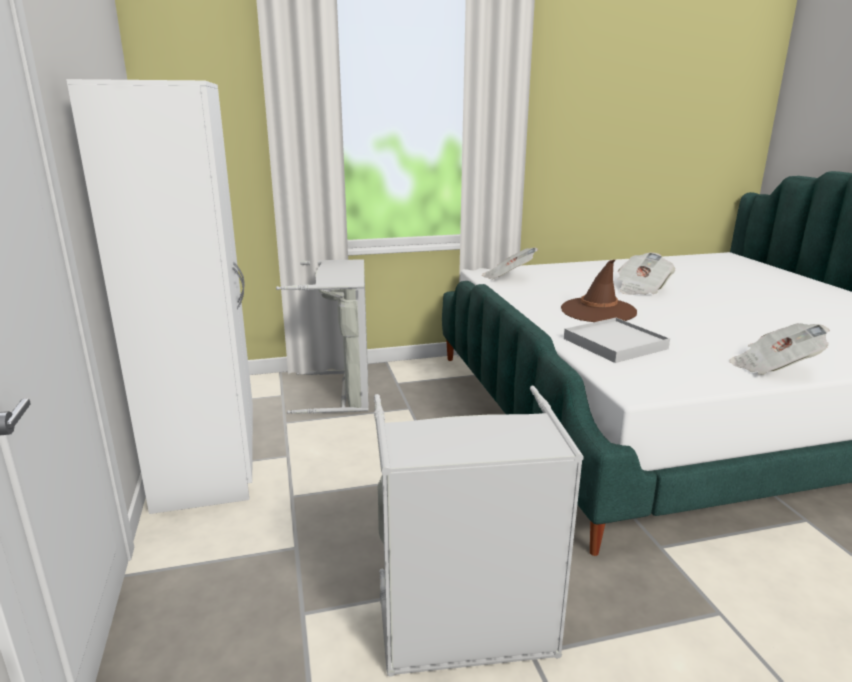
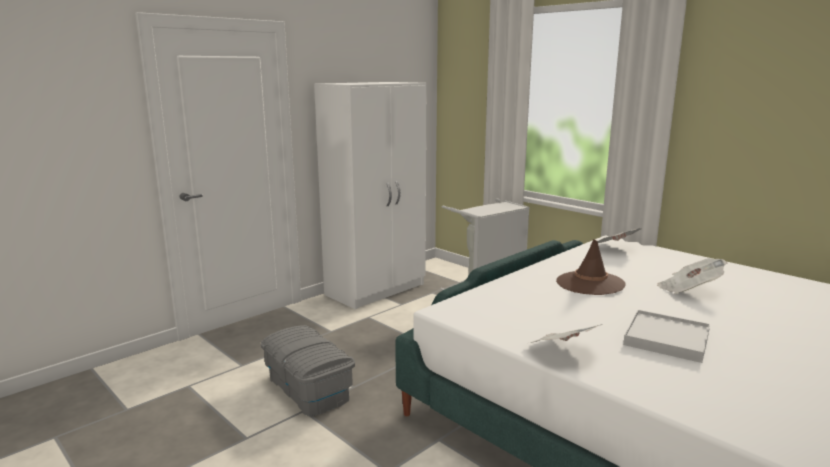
camera: 60 degrees right, 5 degrees down
(466, 629) = (307, 388): grey laundry basket -> grey storage box
(615, 343) = (523, 296): white tray -> white tray (667, 339)

